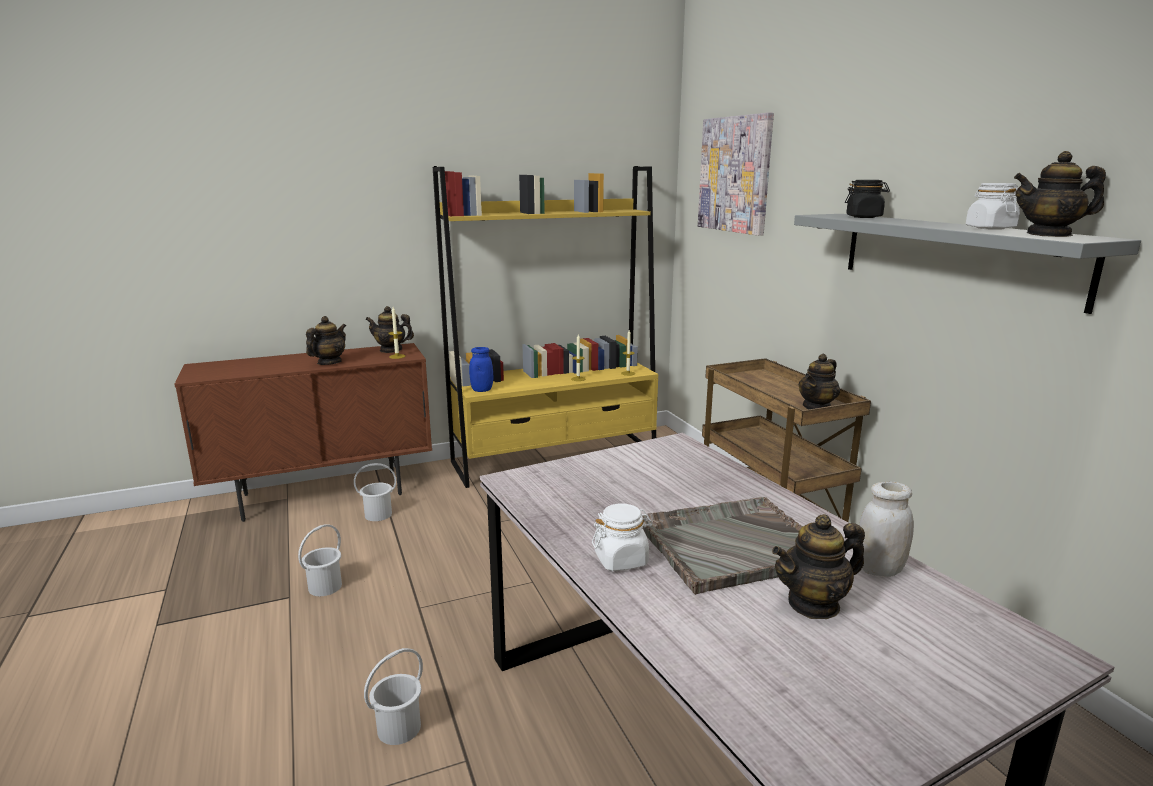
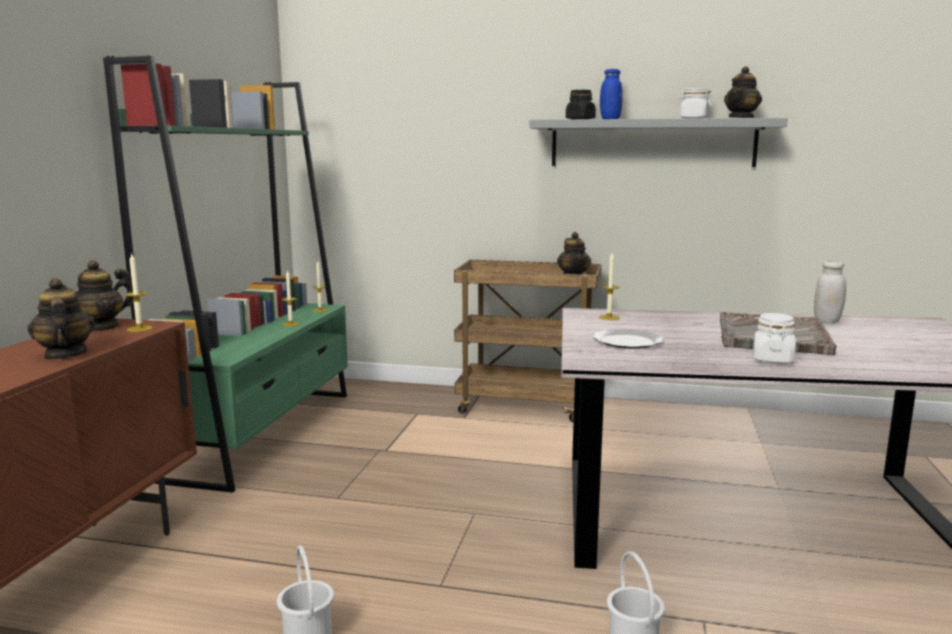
camera: 55 degrees left, 5 degrees down
(378, 514) = (190, 561): white bucket -> none
(482, 390) = (225, 356): blue jar -> blue jar (610, 119)
(555, 458) = (263, 433): yellow bookcase -> green bookcase
(593, 482) = (627, 341): none -> plate
(674, 457) = (609, 317): none -> candle
(735, 174) = (388, 93): picture -> none
(814, 604) = (860, 338): teapot -> none

